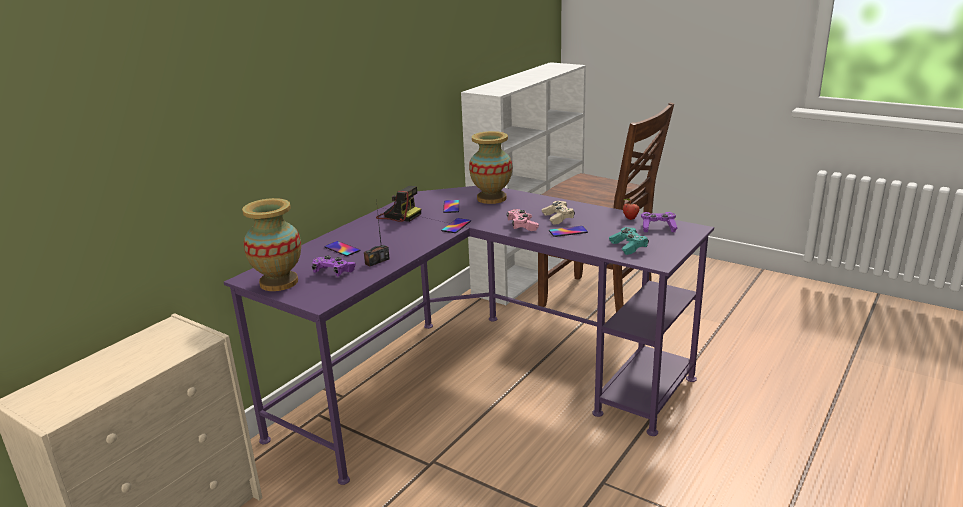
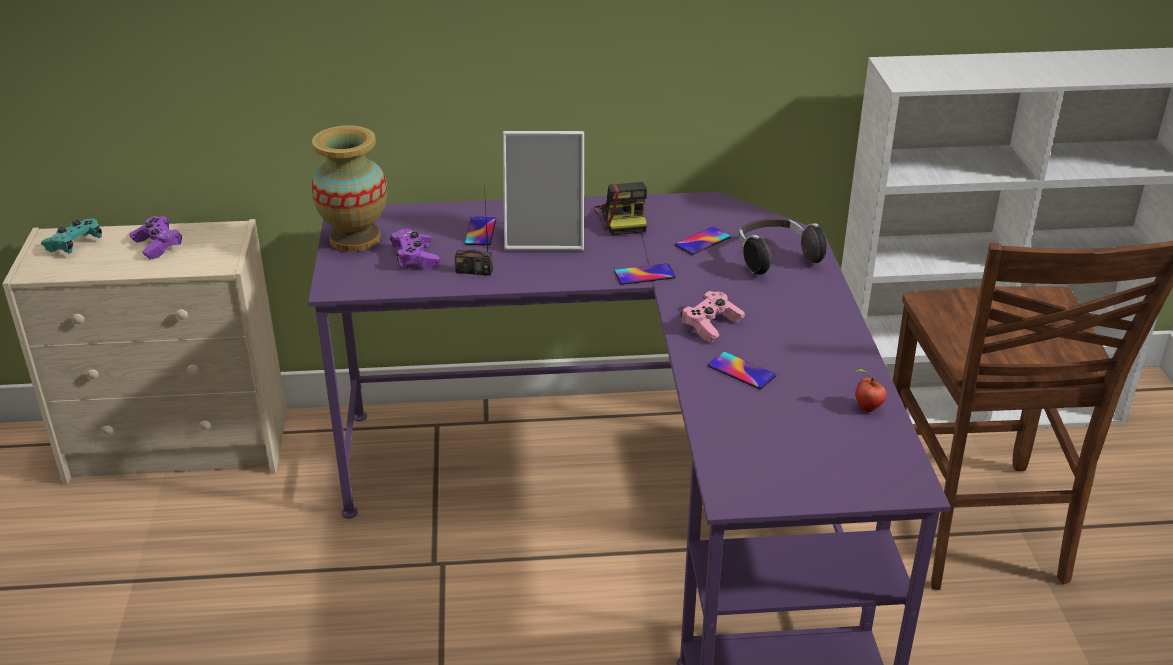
camera: 50 degrees right, 10 degrees up
(379, 236) = (545, 237): none -> picture frame
(492, 198) = (775, 258): vase -> headphones
(558, 218) = (779, 342): beige game controller -> none
(628, 247) = (755, 447): turquoise game controller -> turquoise game controller (75, 245)
(658, 228) = (865, 449): purple game controller -> purple game controller (157, 245)

